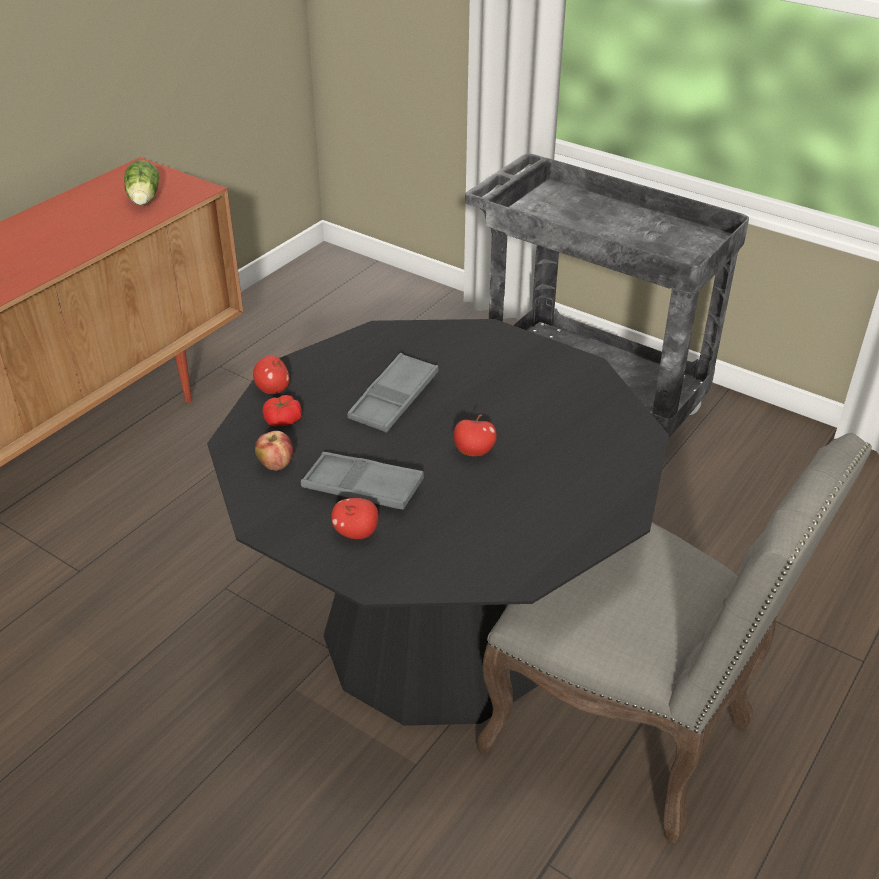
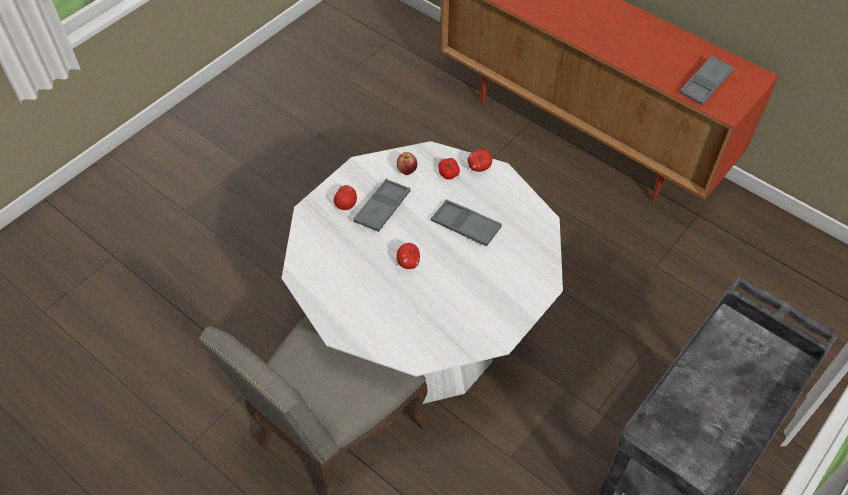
camera: 95 degrees right, 15 degrees up
(143, 200) = (705, 84): lettuce -> grey tray
(438, 633) = (423, 338): black dining table -> white dining table

